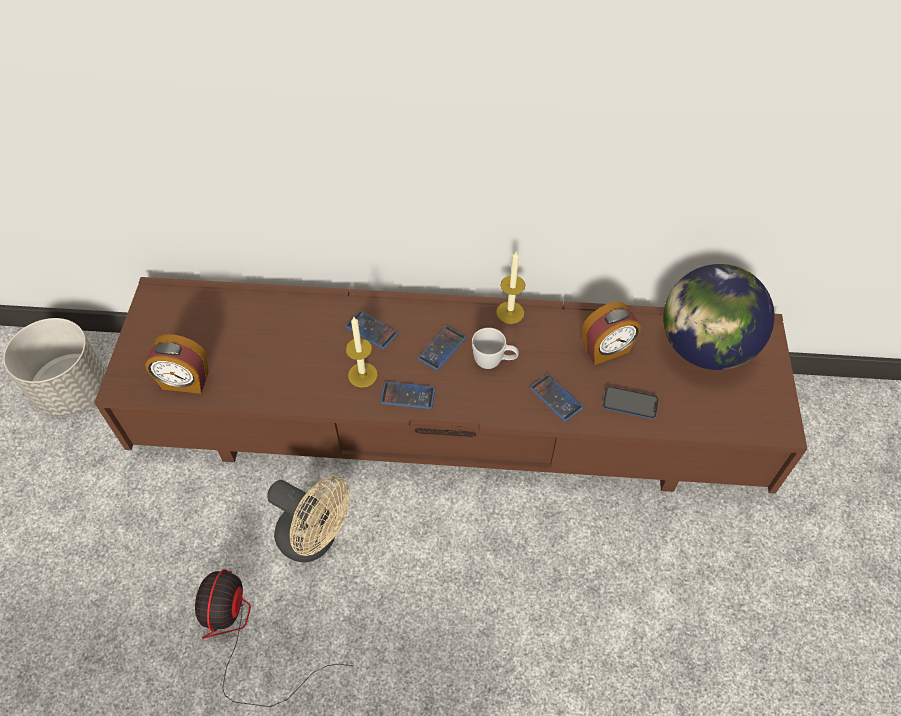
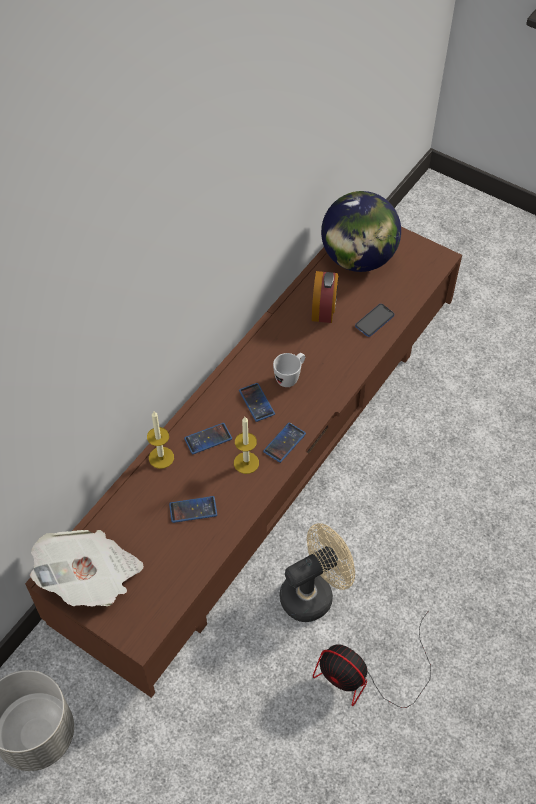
camera: 60 degrees left, 0 degrees up
(168, 319) = (91, 578): none -> newspaper
(185, 381) = (168, 588): alarm clock -> none
(510, 312) = (254, 346): candle -> candle (161, 457)
(556, 398) = (344, 358): phone -> phone (193, 510)

